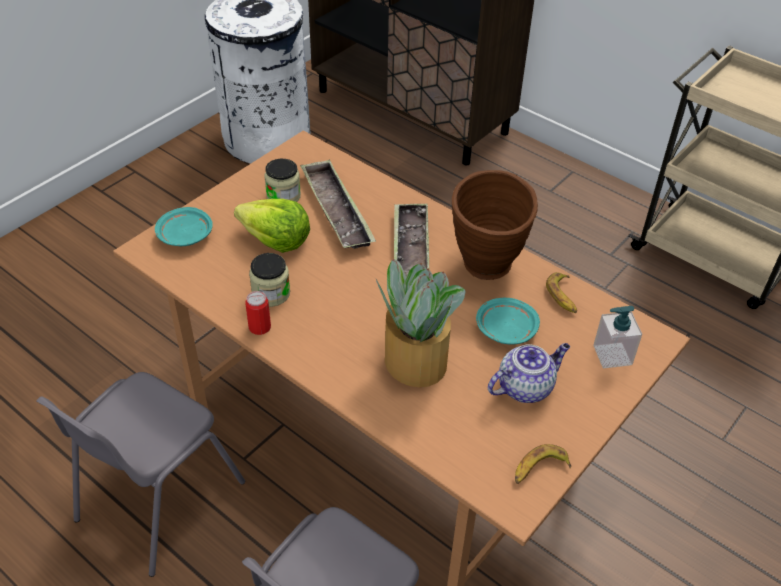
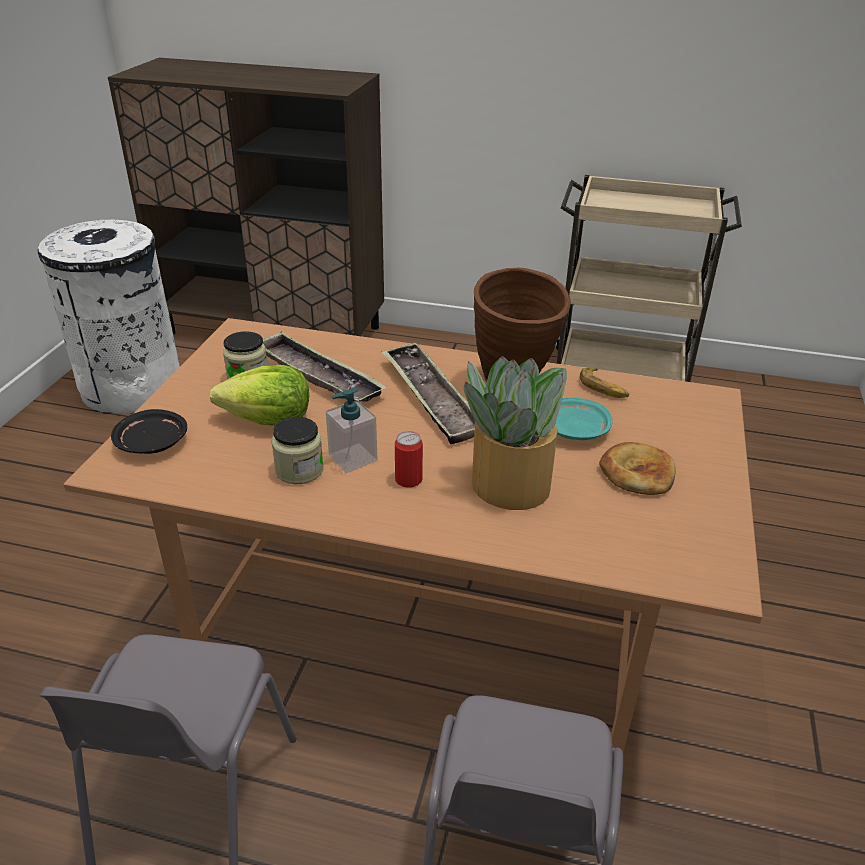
camera: 25 degrees left, 10 degrees down
(185, 235) = (152, 443): turquoise plate -> black plate
(259, 327) = (310, 506): can -> can (408, 480)
(525, 387) = (637, 473): teapot -> bread
(539, 469) = (715, 542): banana -> none
(612, 355) = (689, 422): soap dispenser -> soap dispenser (352, 458)

